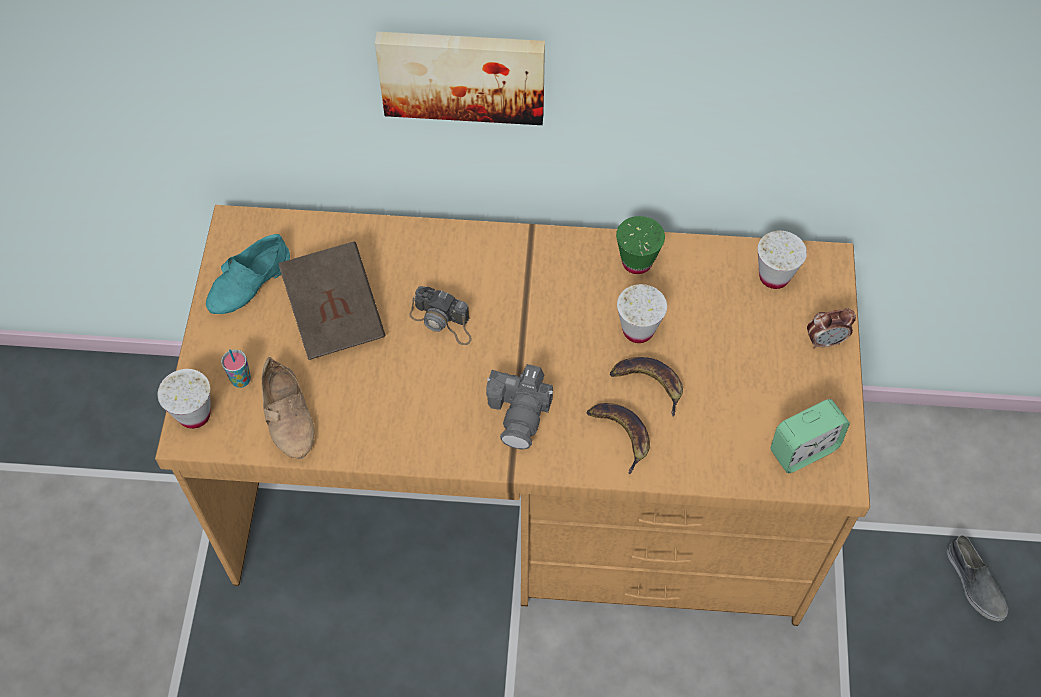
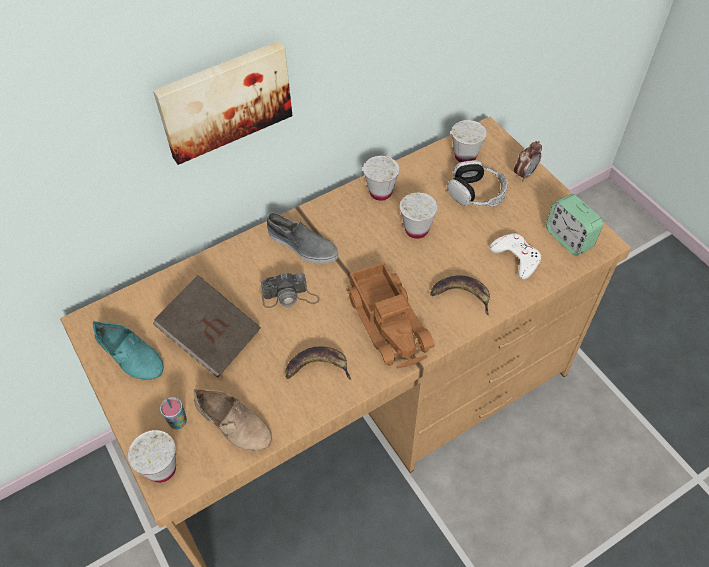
camera: 35 degrees left, 5 degrees down
(250, 284) = (131, 354): turquoise shoe -> turquoise shoe turned 60 degrees counterclockwise
(520, 412) = (389, 321): camera -> toy truck
(637, 262) = (380, 192): green cup -> white cup
(649, 383) = (451, 255): banana -> banana (318, 367)
(721, 432) = (516, 257): none -> white game controller
(746, 329) = (476, 193): none -> headphones
(803, 450) = (569, 238): alarm clock -> alarm clock turned 120 degrees clockwise
(974, 582) = (628, 293): grey shoe -> grey shoe (302, 245)

